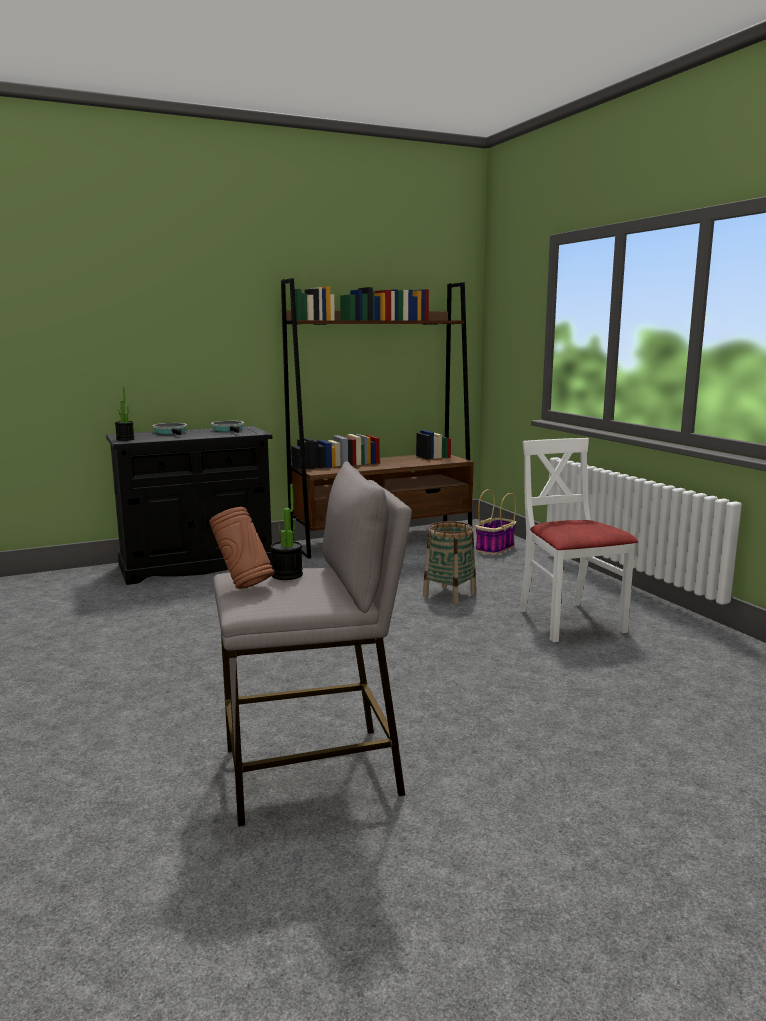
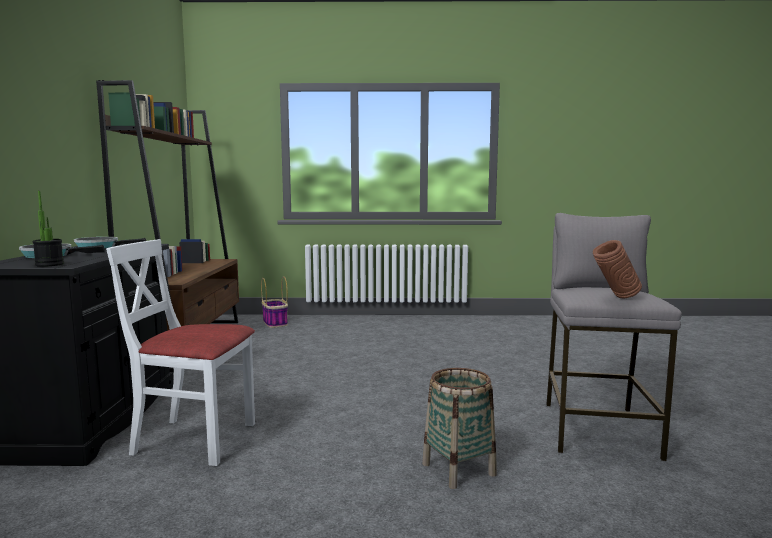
camera: 65 degrees left, 5 degrees down
(287, 575) = (592, 291): potted plant -> none
(449, 594) = (345, 349): basket -> basket (459, 469)
(569, 621) = (426, 335): white chair -> white chair (194, 439)

